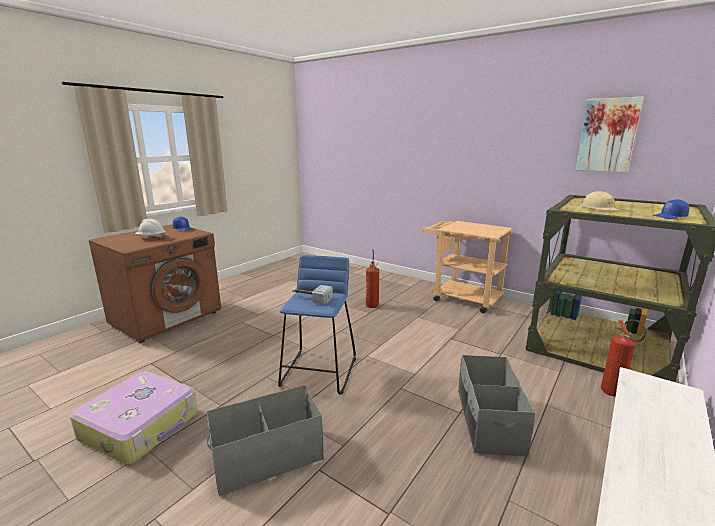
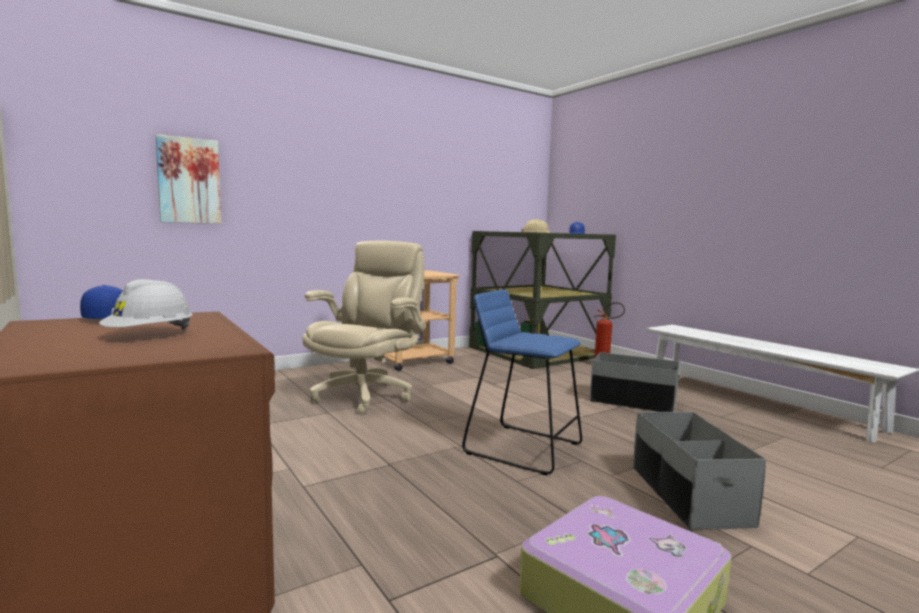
camera: 70 degrees left, 10 degrees down
(311, 298) = (534, 339): hammer -> none
(372, 304) = (365, 395): fire extinguisher -> beige office chair
(607, 135) = (489, 178): picture -> picture (189, 181)

